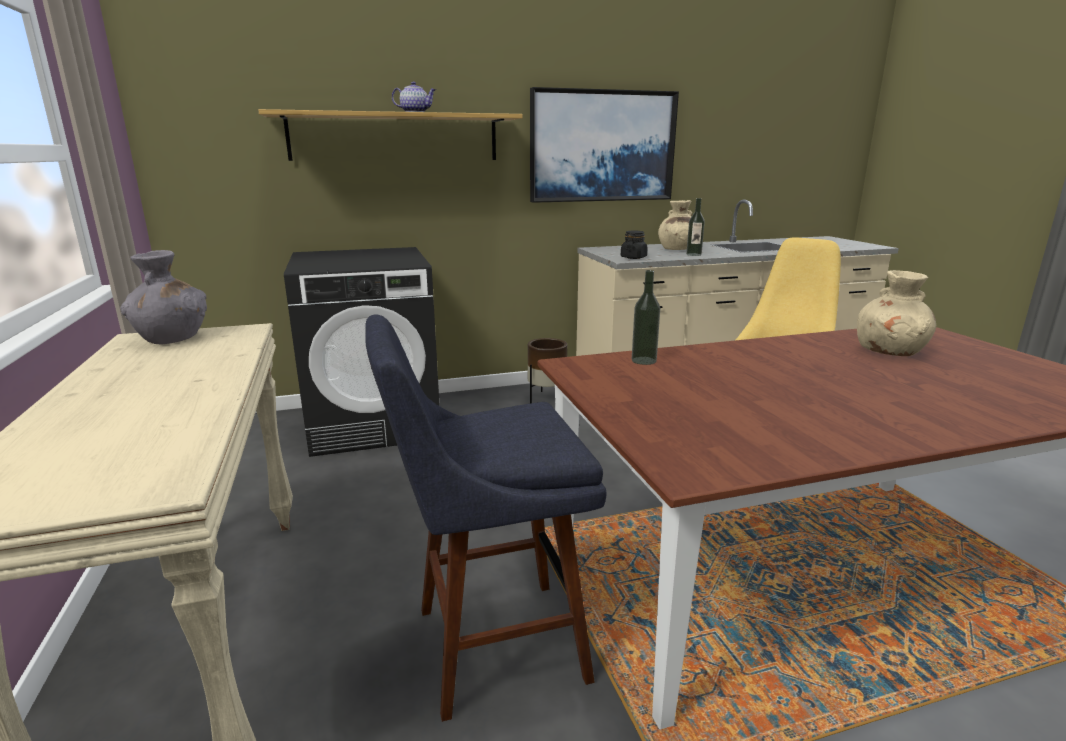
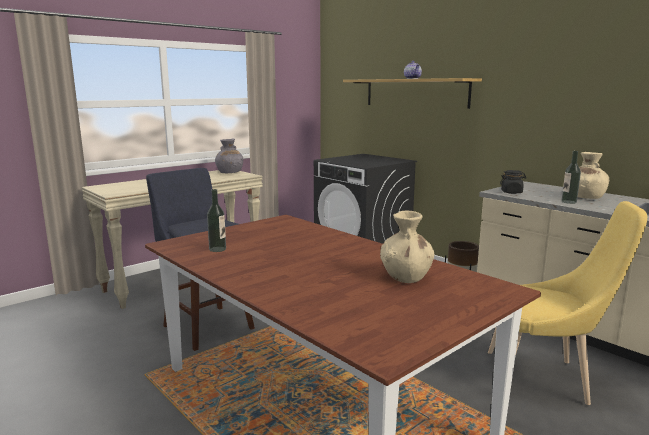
camera: 65 degrees right, 5 degrees down
(602, 146) = (553, 101): picture -> none
(644, 360) = (304, 228): bottle -> bottle (217, 249)

